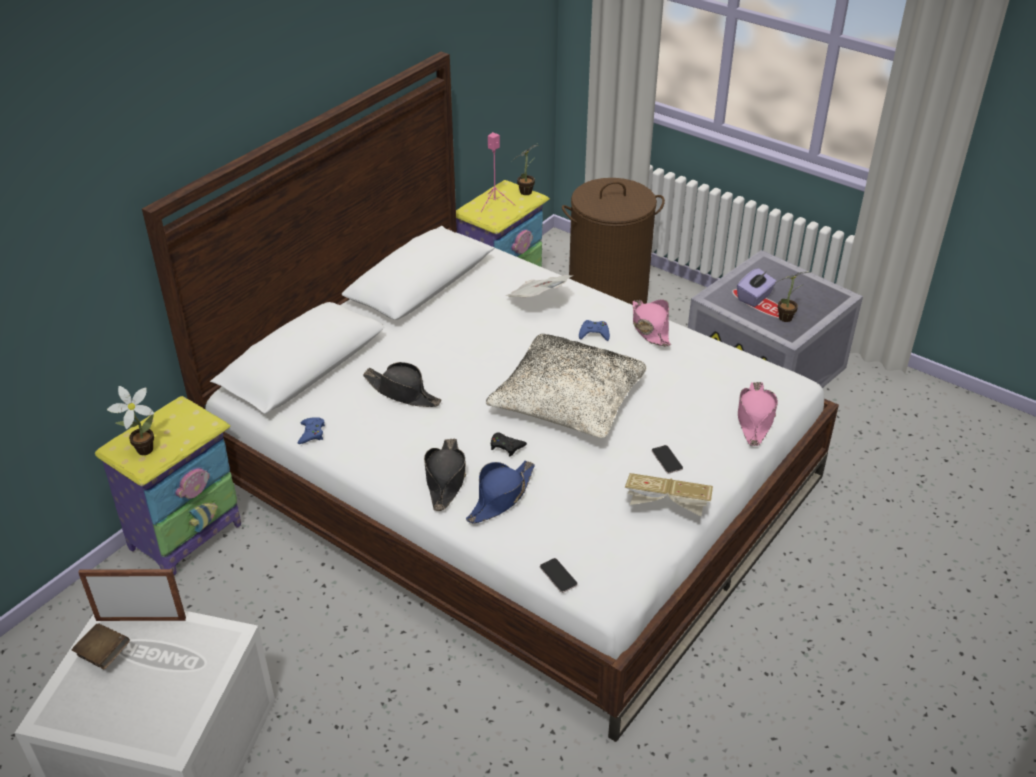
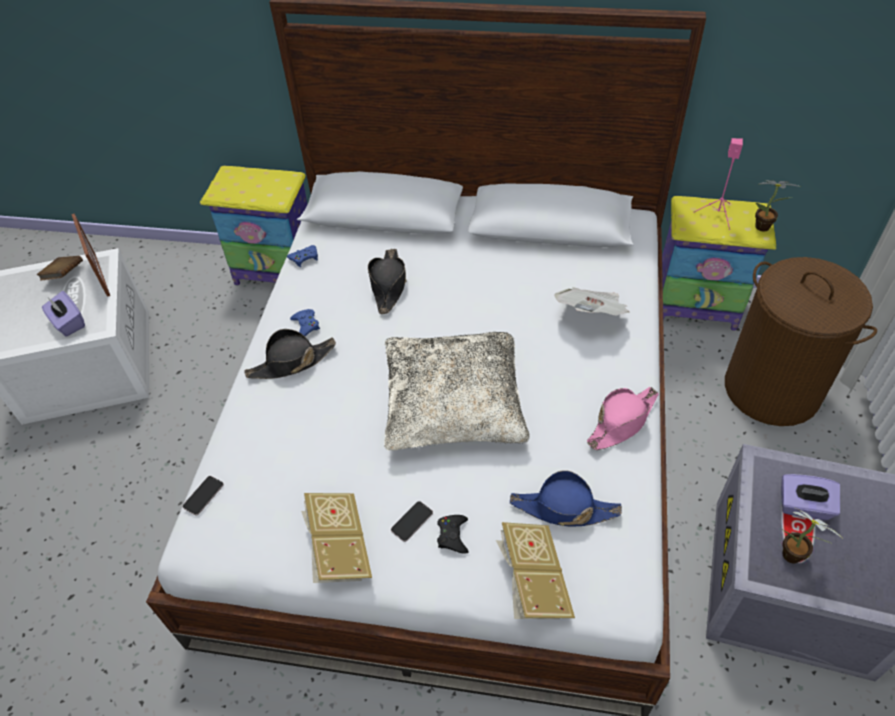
camera: 65 degrees right, 10 degrees up
(142, 450) = (231, 184): potted plant -> none
(196, 664) = (68, 323): none -> purple tissue box
(501, 497) = (285, 410): blue hat -> blue hat (564, 509)
(506, 446) = (355, 384): black game controller -> black game controller (453, 536)
(594, 333) = (573, 379): blue game controller -> blue game controller (305, 326)
(754, 418) = (532, 582): pink hat -> book

